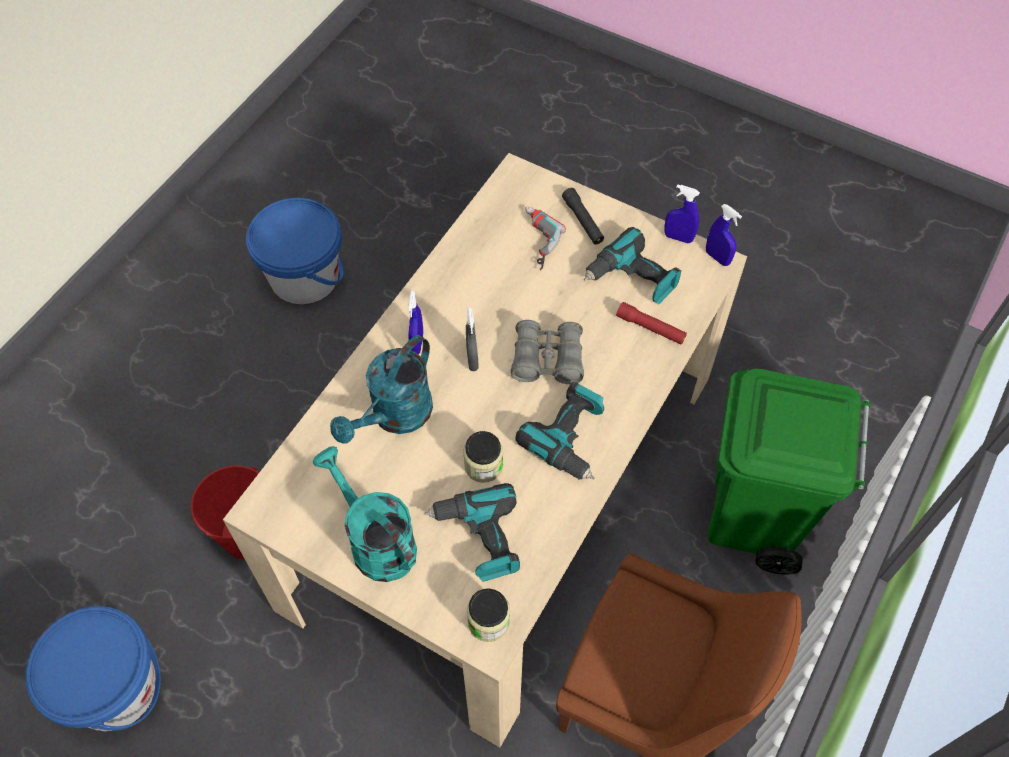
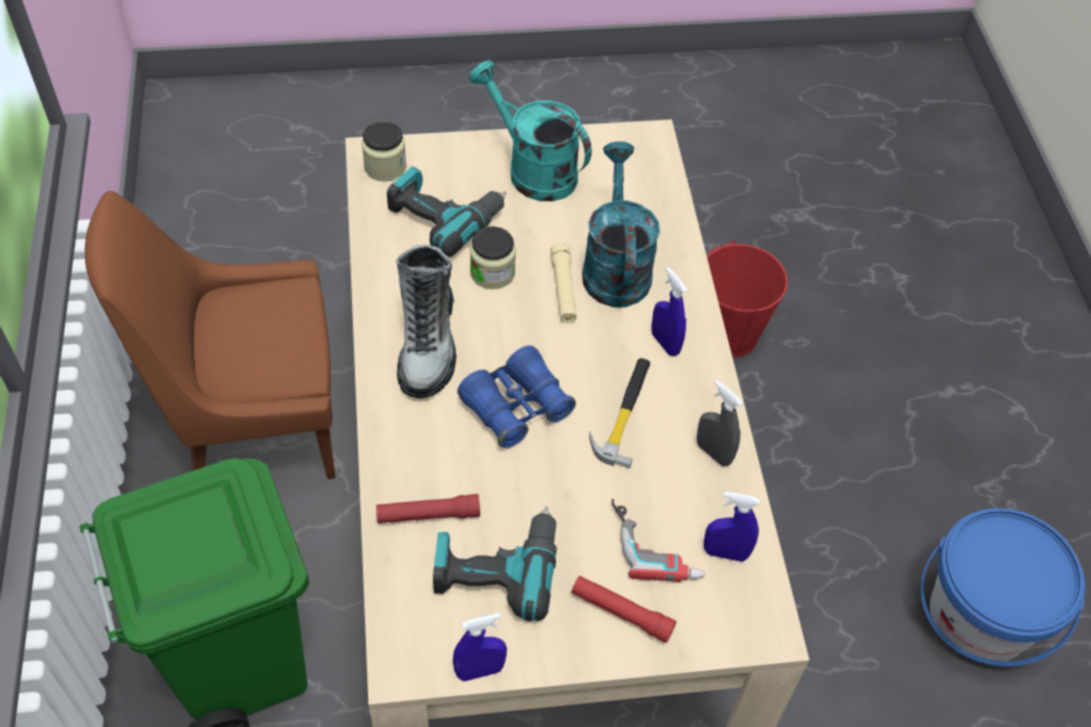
camera: 140 degrees right, 5 degrees down
(114, 687) = (705, 184): blue bucket -> none
(375, 540) = (532, 169): turquoise watering can -> turquoise watering can turned 150 degrees counterclockwise
(446, 421) = (563, 289): none -> beige flashlight
(472, 359) = (594, 361): grey spray bottle -> grey spray bottle (713, 453)
(484, 317) = (624, 412): none -> hammer
(547, 360) = (516, 407): grey binoculars -> blue binoculars
(571, 438) = (428, 343): power drill -> boot
(583, 221) = (621, 613): black flashlight -> red flashlight
(717, 257) = (407, 673): blue spray bottle -> blue spray bottle (725, 553)

